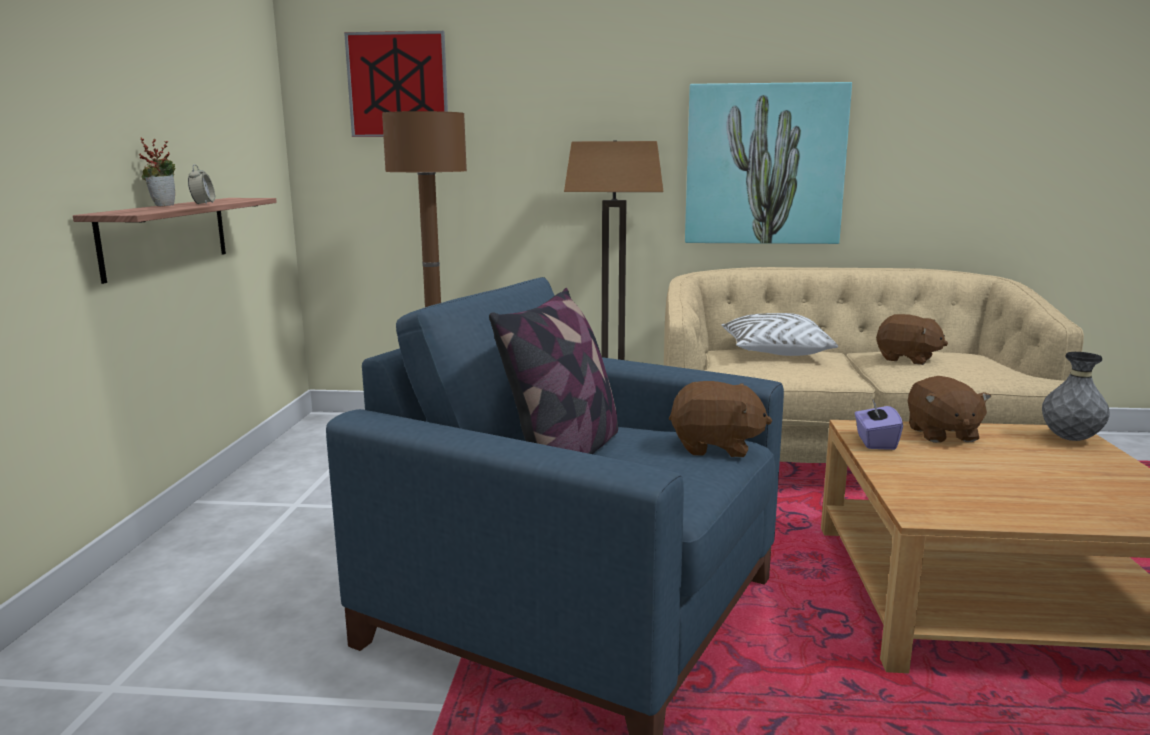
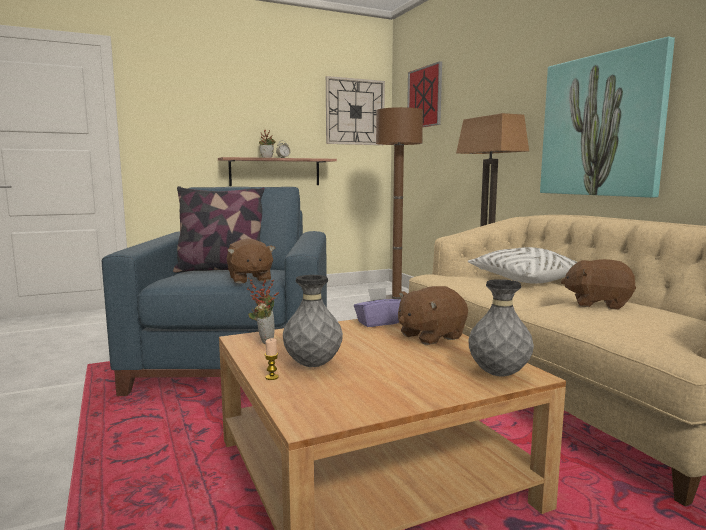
camera: 60 degrees right, 5 degrees down
(248, 97) = (355, 112): none -> wall clock
(907, 359) = (597, 304): brown plush toy -> brown plush toy turned 105 degrees clockwise
(935, 505) = (264, 341): none -> potted plant
(1041, 497) = (313, 365): none -> grey vase
(1084, 521) = (272, 377): none -> candle

